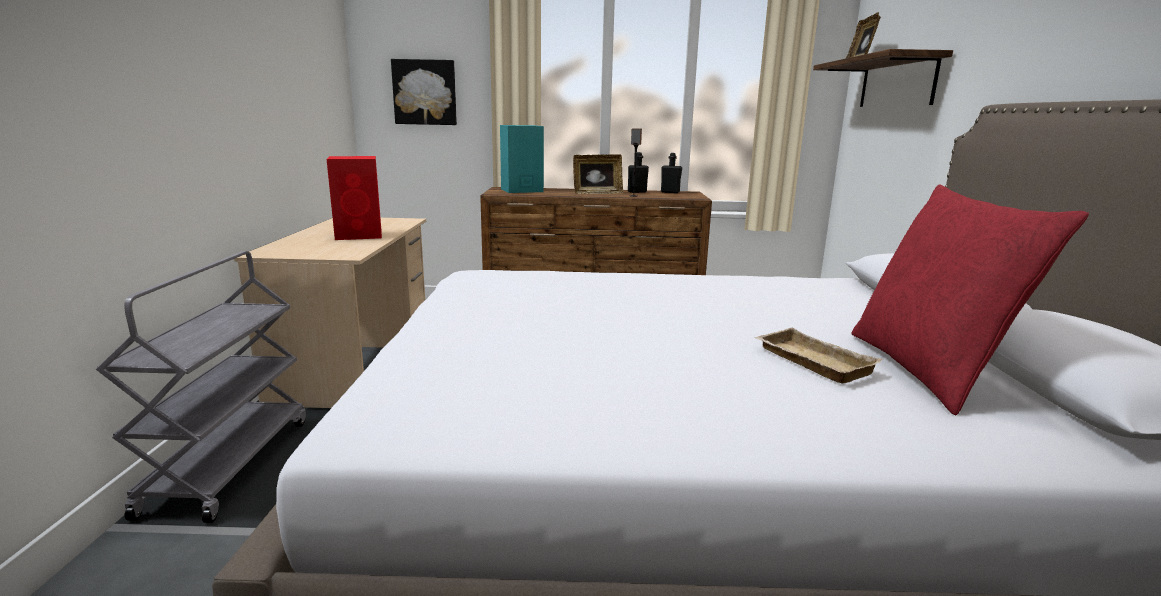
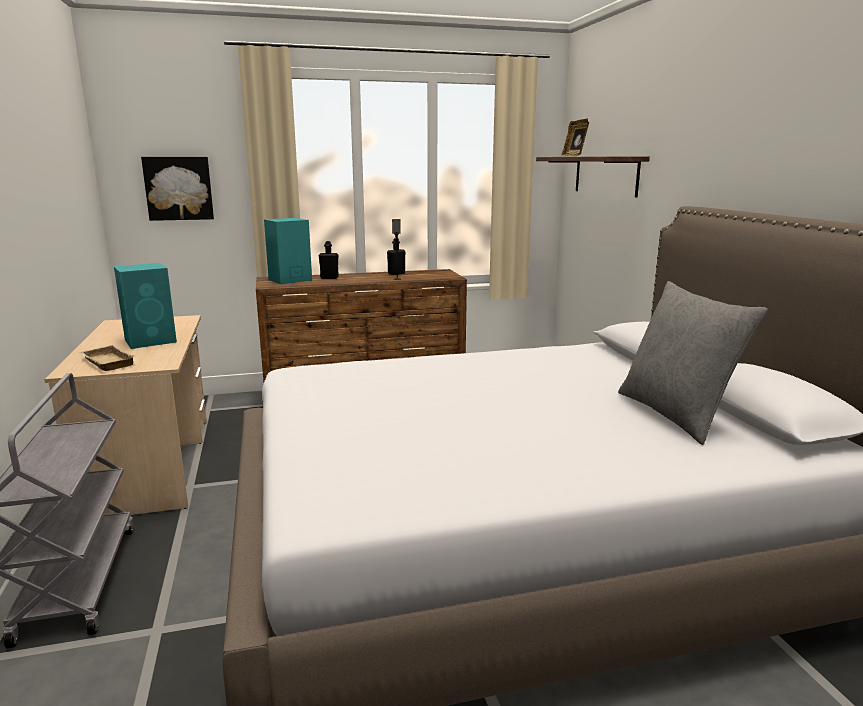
camera: 15 degrees left, 0 degrees up
(360, 235) = (152, 341): red speaker -> turquoise speaker
(597, 193) = (362, 278): picture frame -> none
(670, 192) = (425, 272): black bottle -> black bottle (329, 278)
(810, 362) = (599, 418): beige tray -> beige tray (106, 362)
(928, 370) = (676, 414): red pillow -> grey pillow

